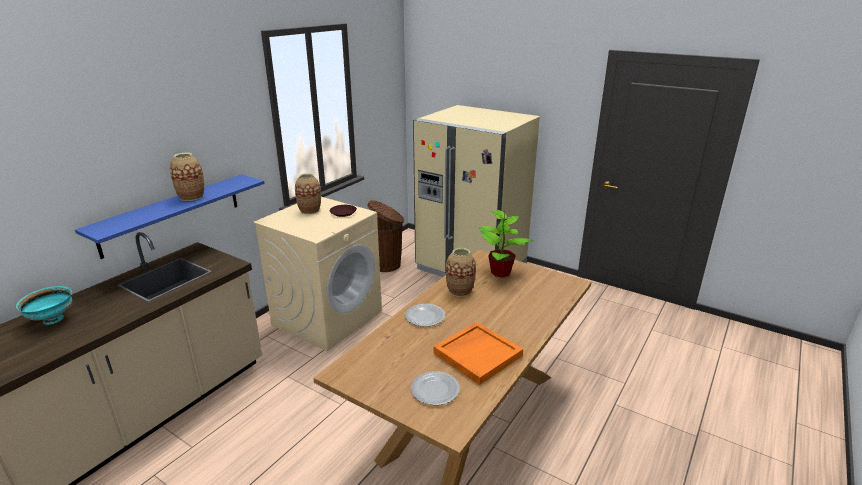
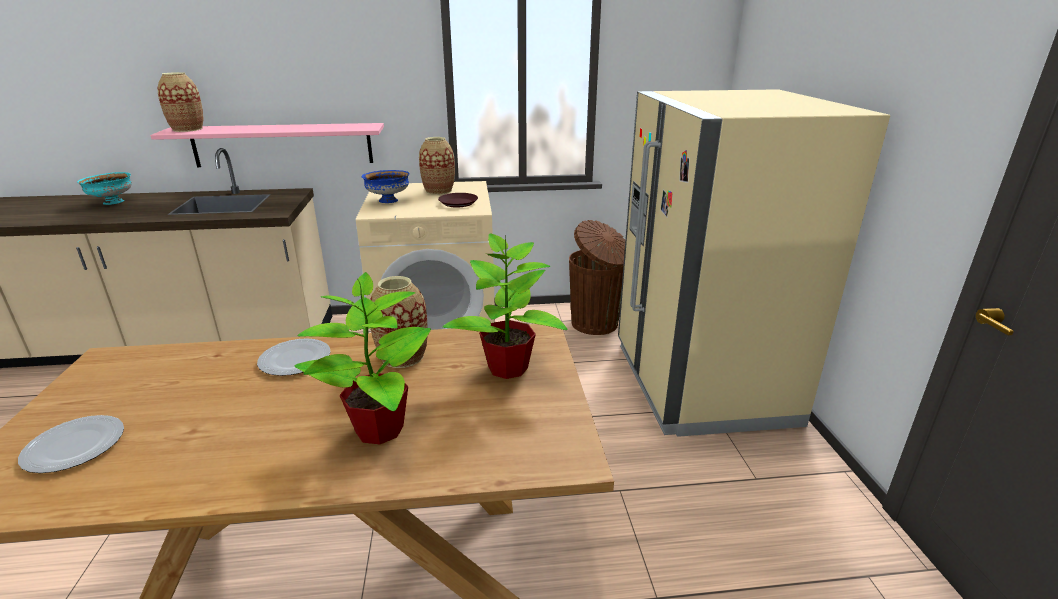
camera: 50 degrees right, 0 degrees up
(172, 214) = (283, 145): blue shelf -> pink shelf
(191, 197) = (291, 127): vase -> vase (187, 129)
(300, 227) = (388, 201): none -> blue bowl
(477, 354) = (205, 446): orange tray -> none
(513, 312) = (378, 430): none -> potted plant

